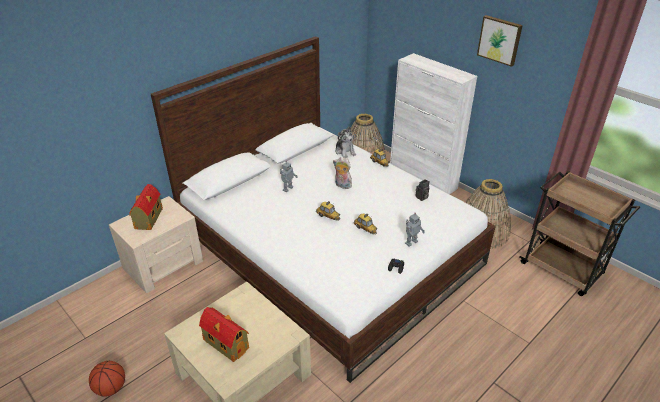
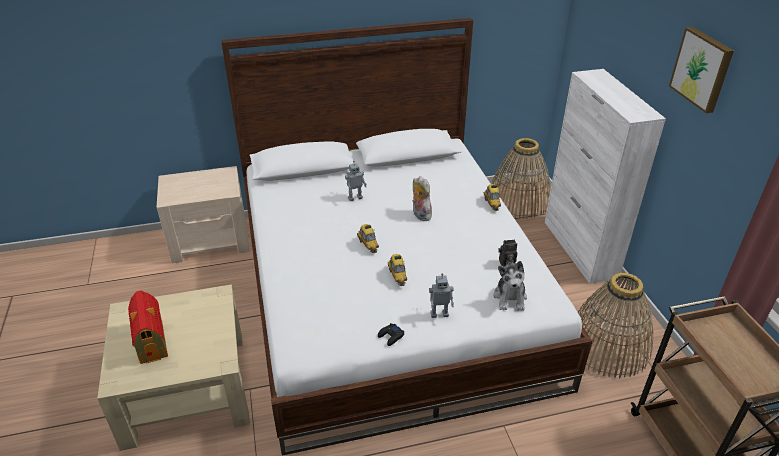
camera: 30 degrees right, 0 degrees up
(111, 388) = (67, 343): basketball -> none
(148, 219) = (196, 183): toy house -> none
(345, 152) = (461, 177): plush toy -> plush toy (510, 297)

